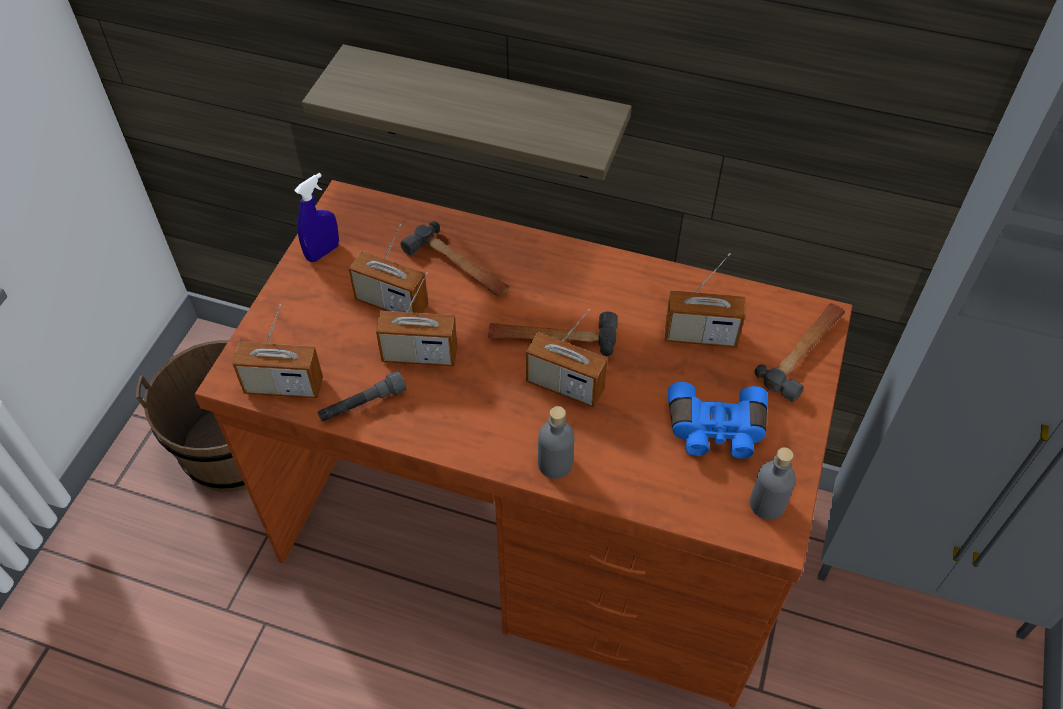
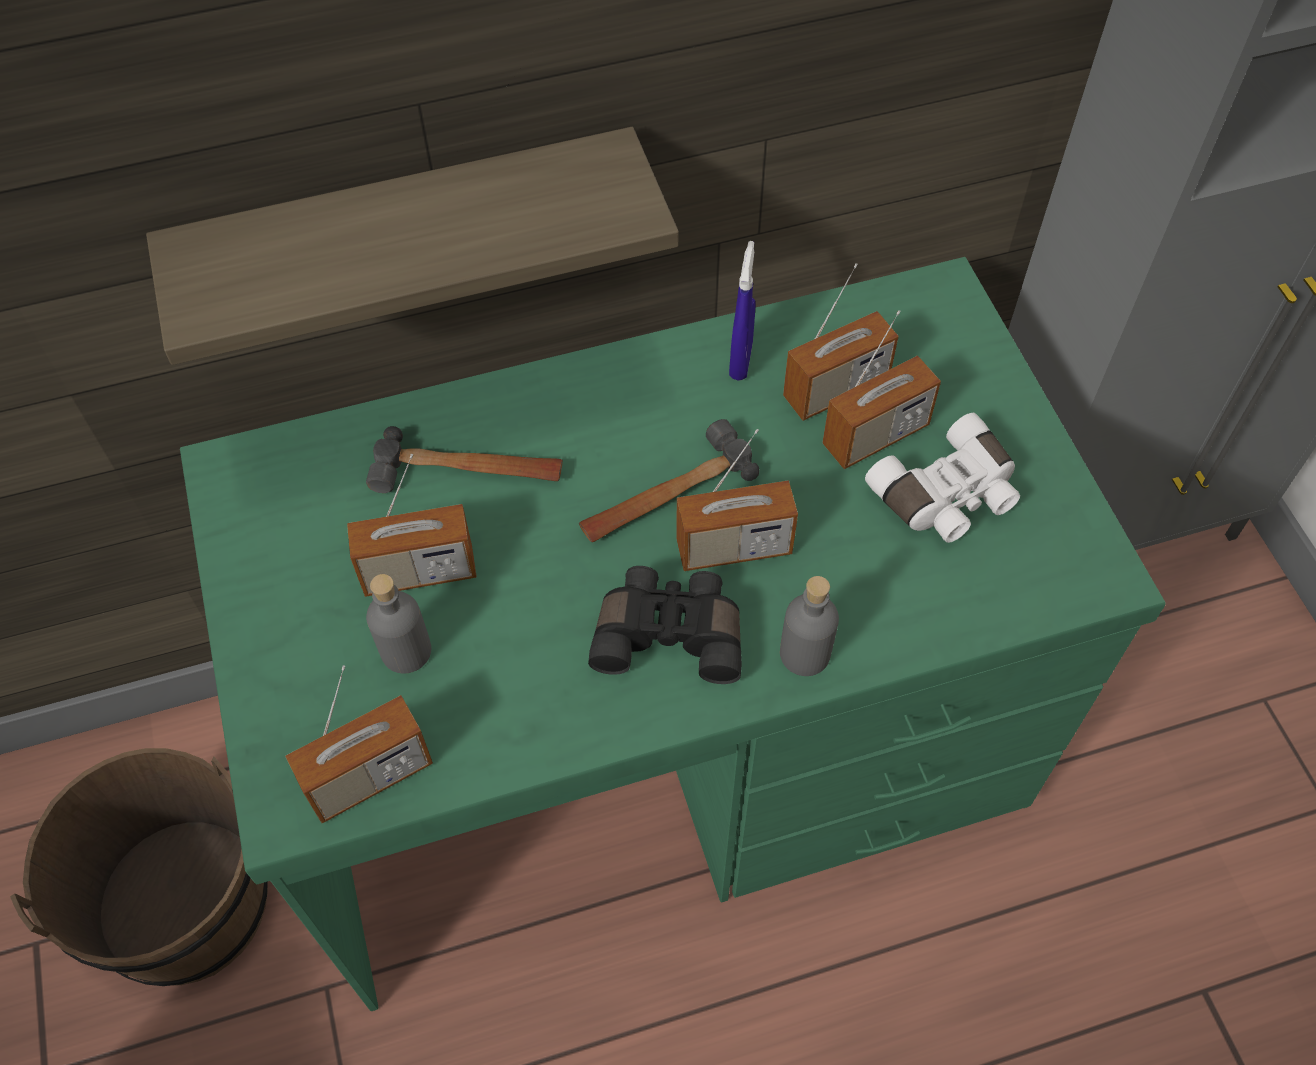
camera: 35 degrees left, 5 degrees up
(323, 252) = (259, 557): blue spray bottle -> blue spray bottle (740, 361)
(362, 404) = (500, 733): grey flashlight -> none
(419, 355) = (518, 620): radio -> radio (875, 436)
(491, 408) = (669, 633): none -> black binoculars
(535, 528) = (661, 749): brown desk -> green desk
(715, 431) = (948, 497): blue binoculars -> white binoculars
(767, 504) = (1070, 549): grey bottle -> grey bottle (406, 651)
(805, 352) = (964, 343): hammer -> none

